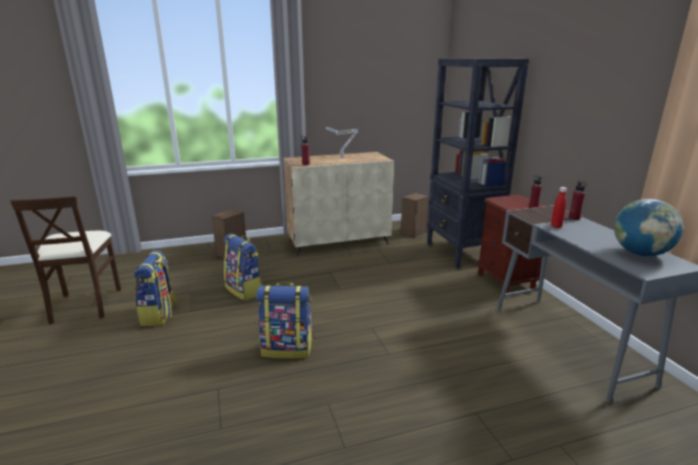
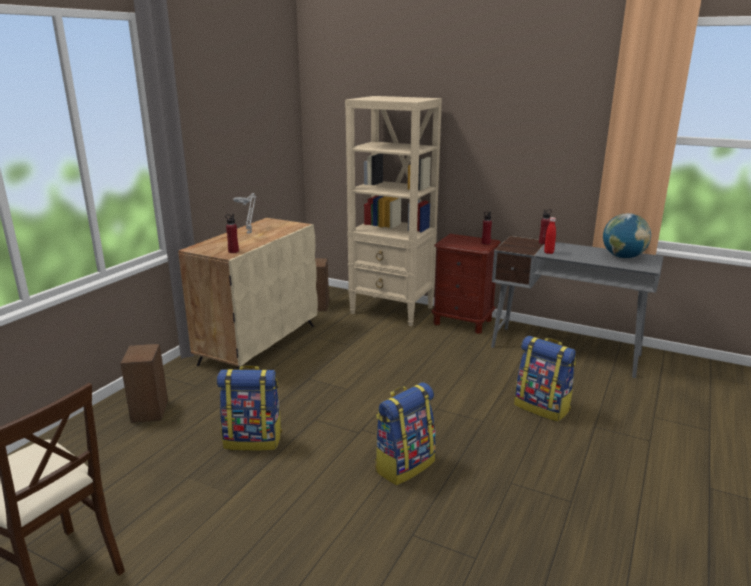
camera: 45 degrees left, 0 degrees up
(159, 314) = (201, 520): backpack -> backpack (542, 407)
(461, 253) = (392, 310): black bookcase -> beige bookcase

